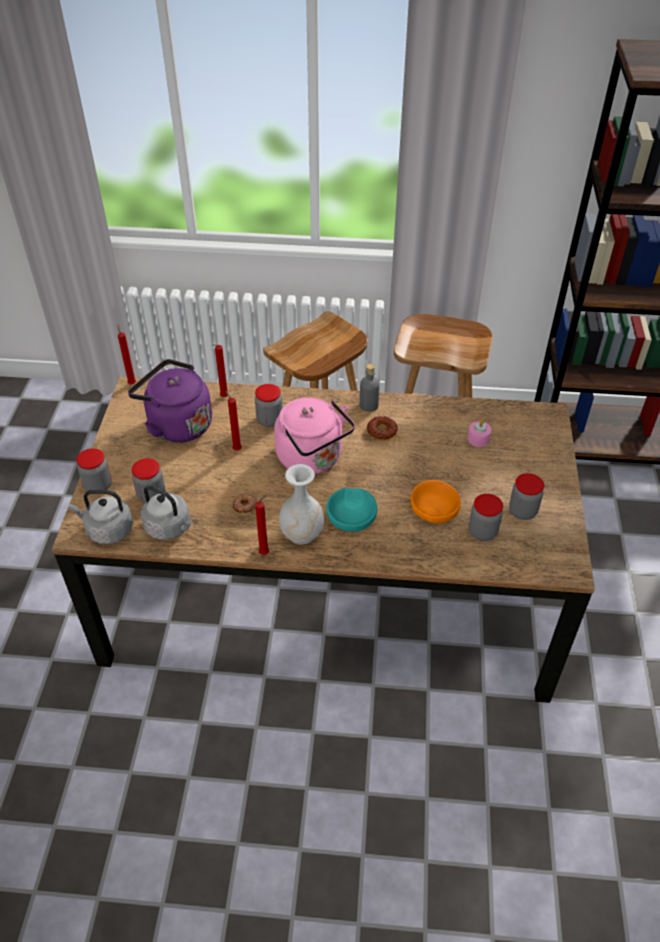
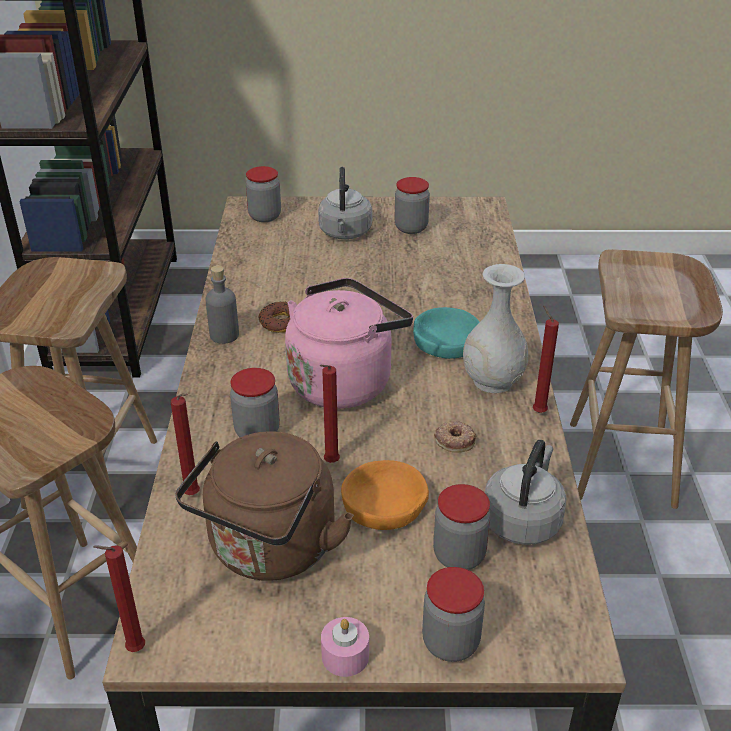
camera: 95 degrees left, 10 degrees down
(107, 530) = (554, 603): grey kettle -> grey kettle (345, 233)
(176, 424) = (269, 551): purple kettle -> brown kettle
(434, 507) = (418, 281): orange bowl -> orange bowl (384, 504)
(437, 797) = (623, 465): none -> brown stool
(478, 439) = (293, 251): pink candle -> pink candle (345, 656)
(482, 532) = (449, 251): jar -> jar (265, 216)

